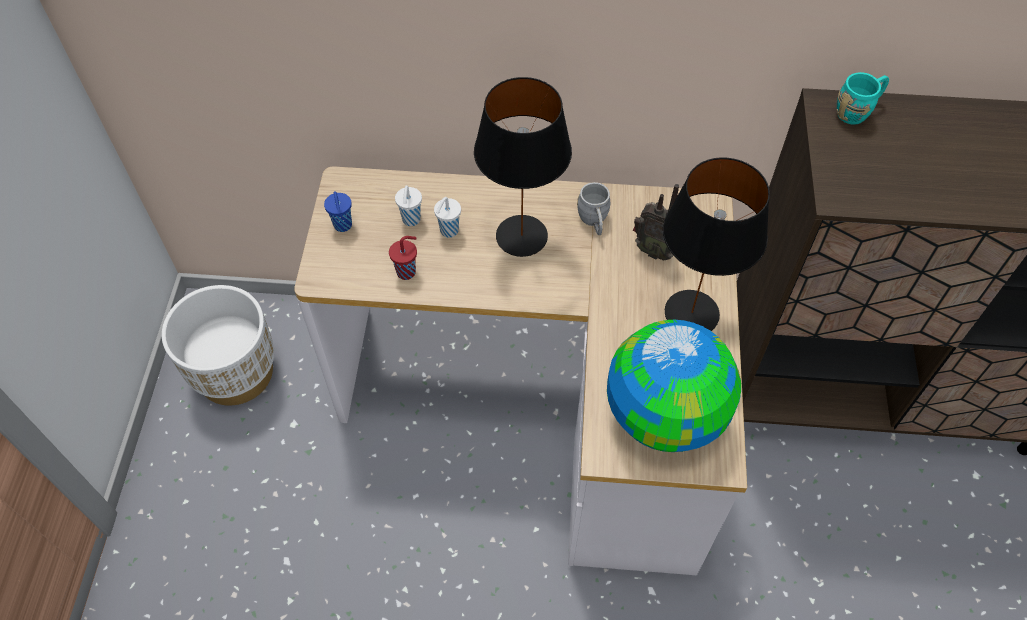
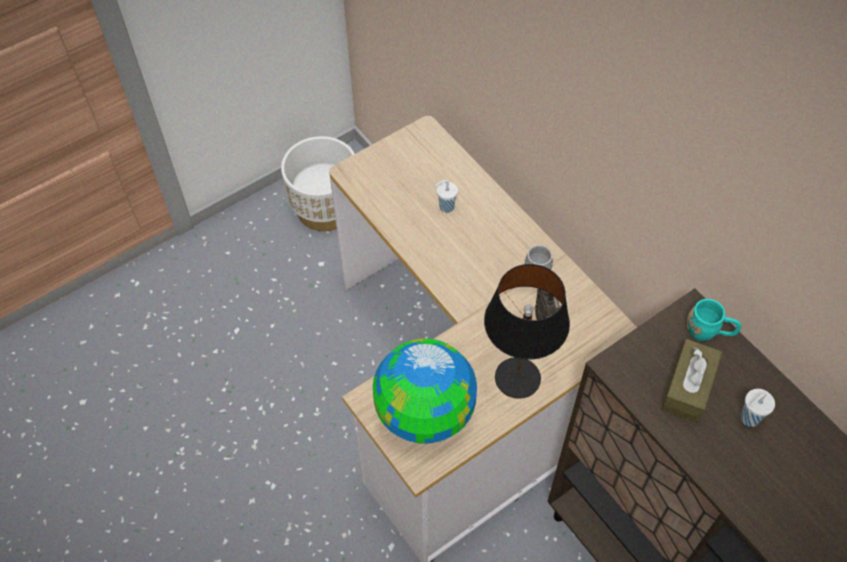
camera: 50 degrees right, 0 degrees up
(343, 226) = (396, 155): blue cup -> none
(407, 272) = (396, 209): red cup -> none
(411, 220) = (434, 183): white cup -> white cup (748, 418)
(521, 236) = (480, 245): black table lamp -> none
(903, 163) = (688, 387): none -> brown tissue box

